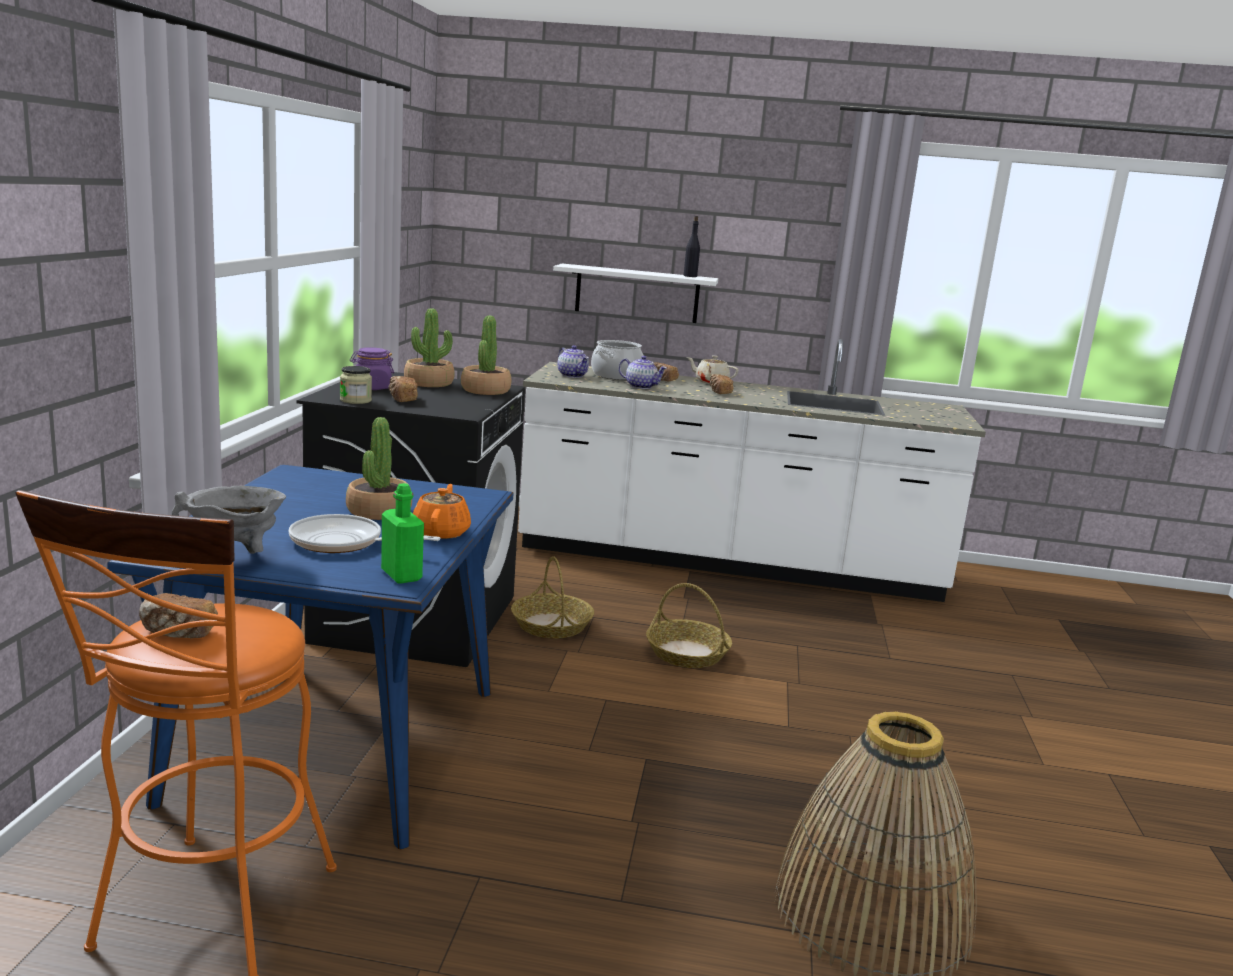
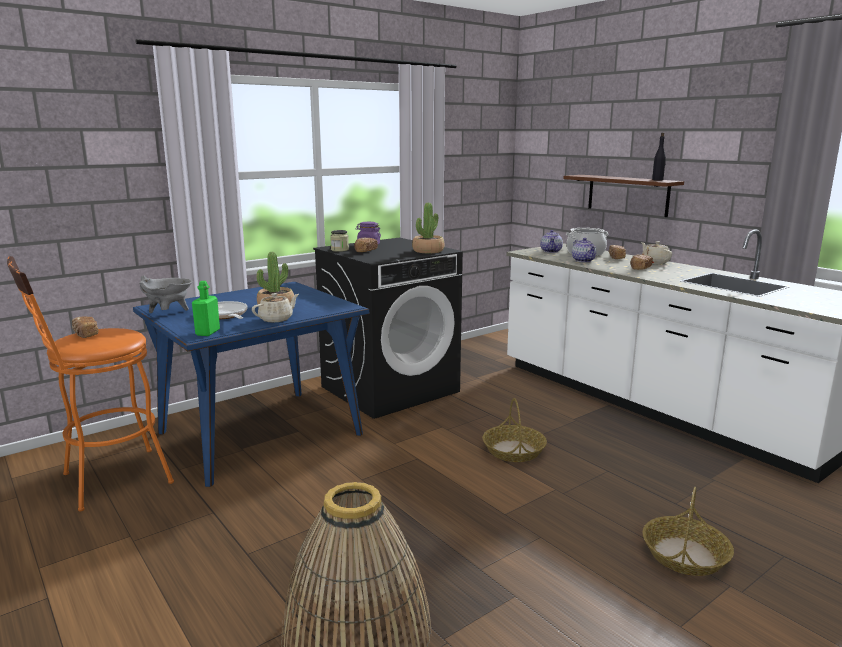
camera: 45 degrees right, 0 degrees up
(429, 383) = (407, 245): potted plant -> none
(441, 532) = (276, 319): orange teapot -> beige teapot
(552, 625) = (456, 411): basket -> basket (685, 555)
(637, 293) = (627, 195): white shelf -> brown shelf

